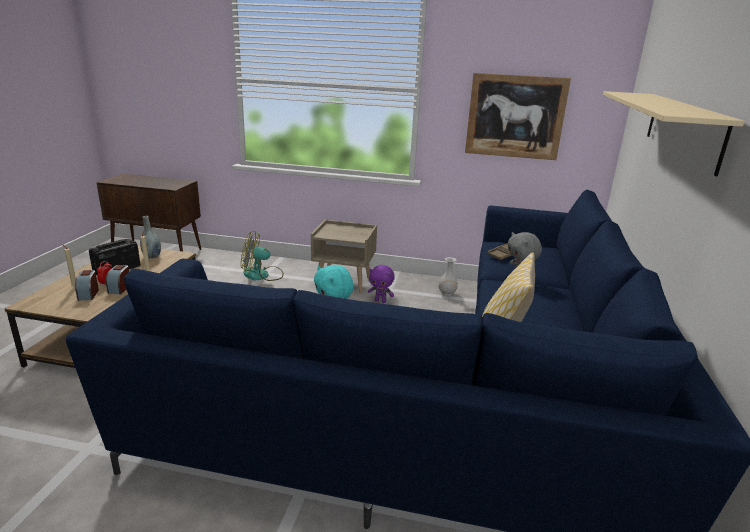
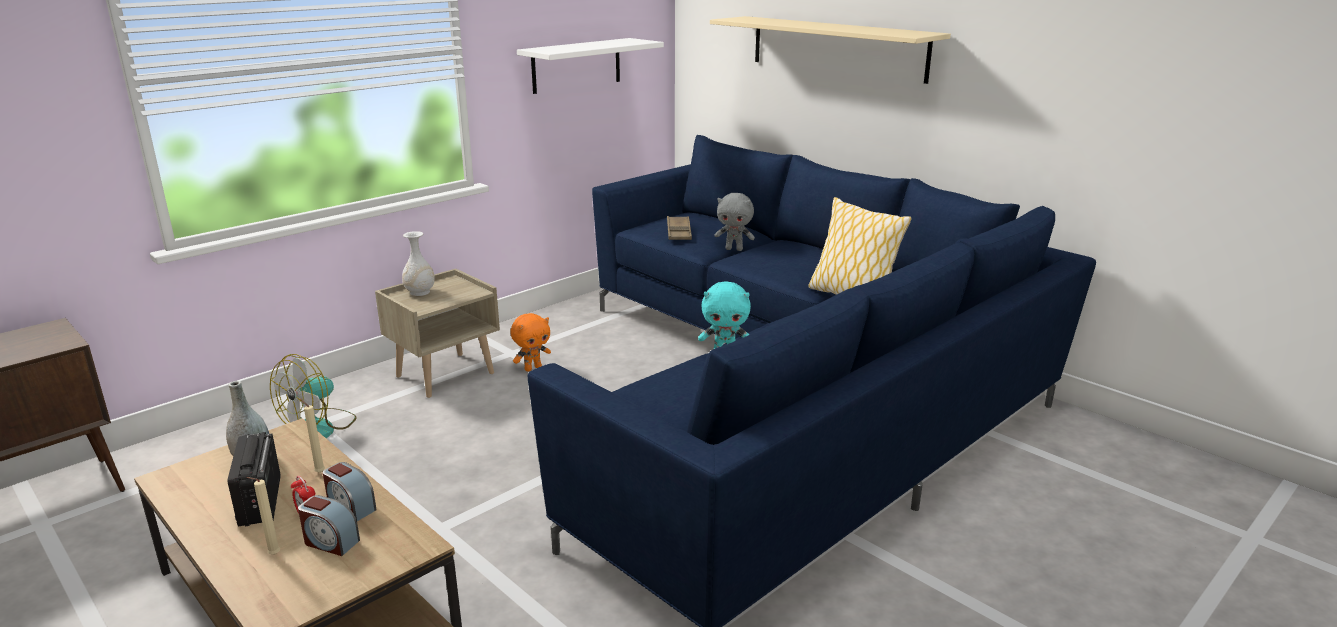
camera: 55 degrees left, 0 degrees up
(380, 301) = (533, 368): purple plush toy -> orange plush toy
(447, 293) = (572, 325): white vase -> white vase (420, 292)
(515, 116) = (576, 65): picture -> white shelf

